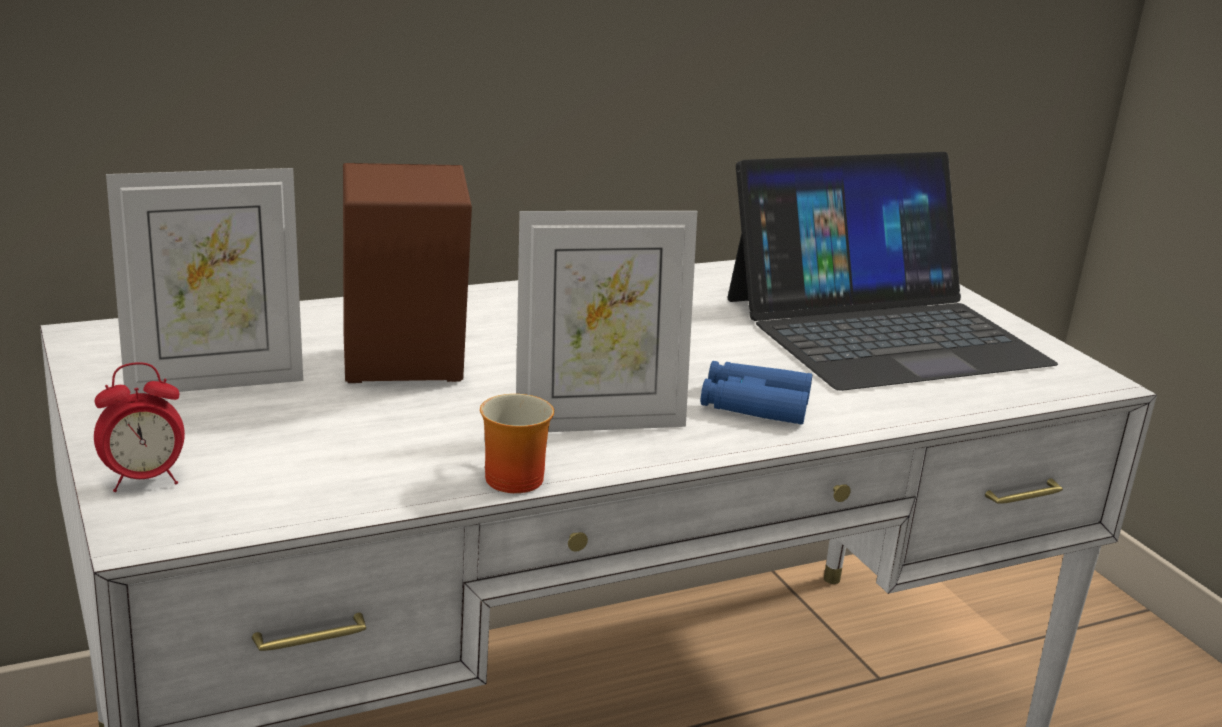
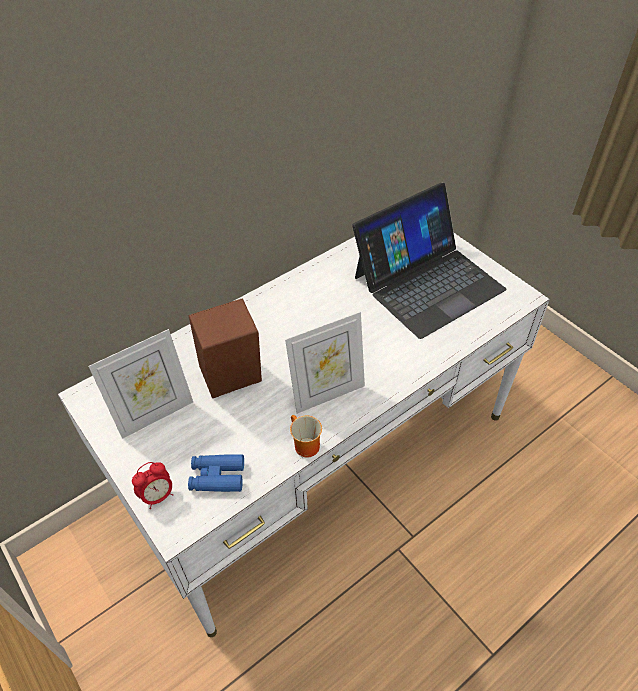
camera: 10 degrees left, 25 degrees up
(754, 405) = (388, 360): blue binoculars -> blue binoculars (217, 477)

